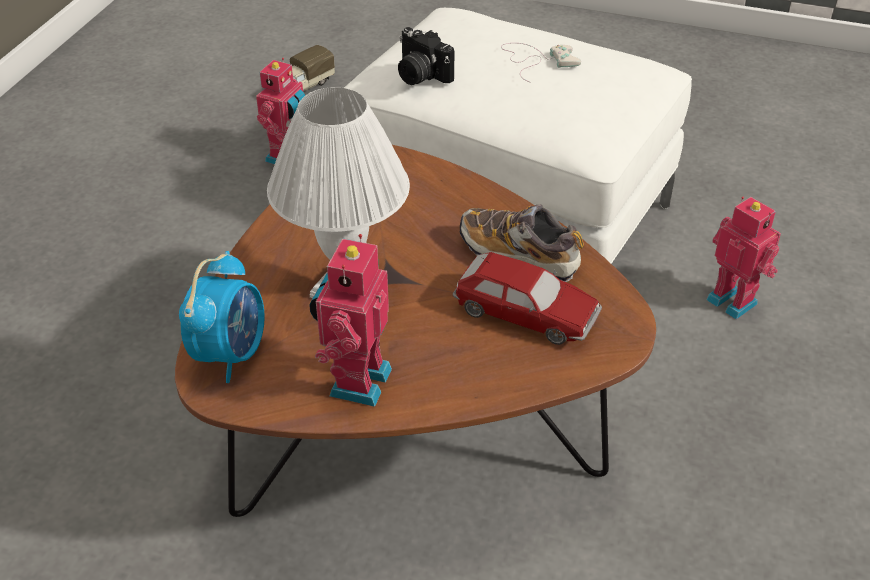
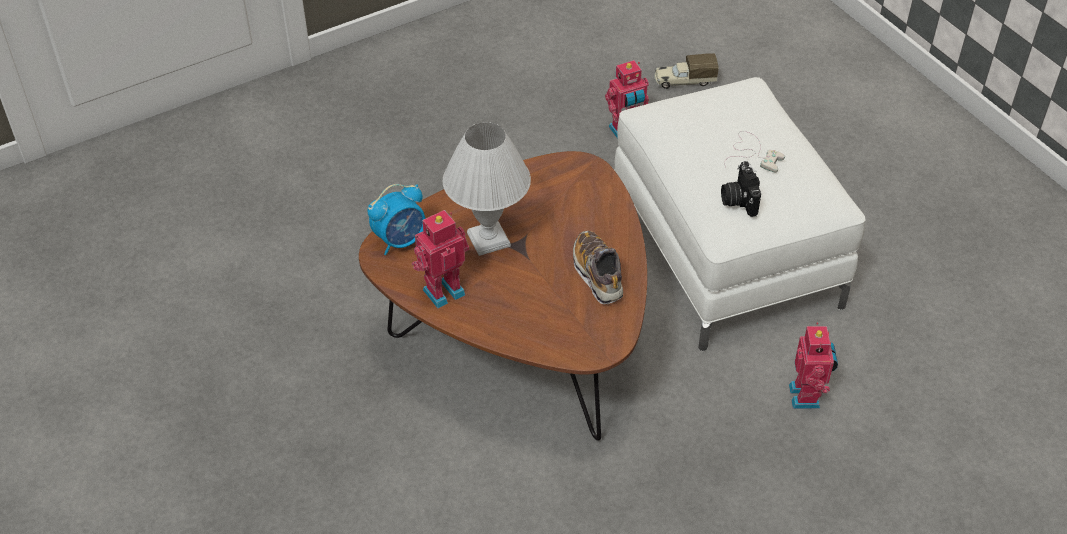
camera: 40 degrees right, 5 degrees up
(420, 75) = (668, 126): camera -> camera (738, 199)
(526, 313) = (564, 308): toy car -> none

